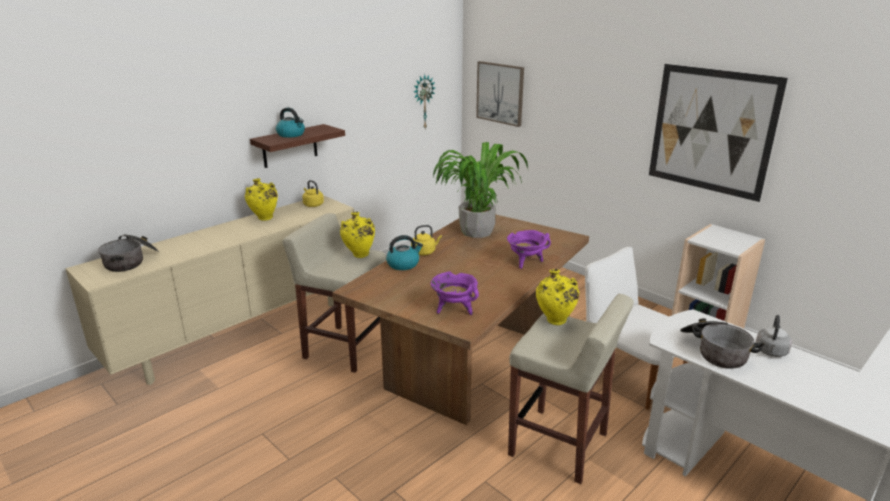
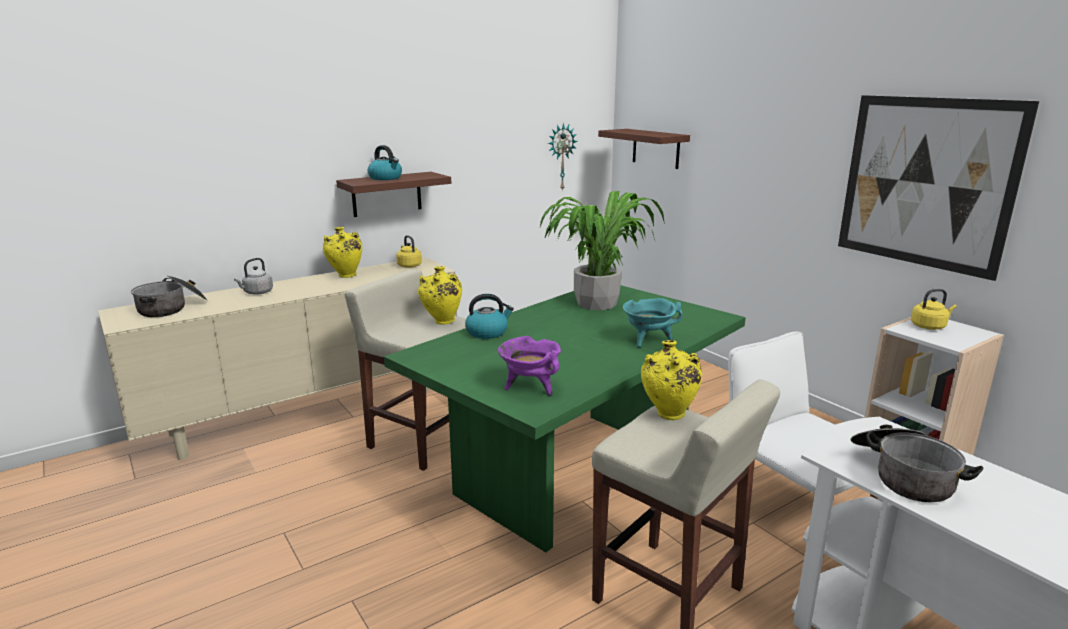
camera: 10 degrees right, 5 degrees down
(424, 252) = (520, 321): yellow kettle -> yellow kettle (929, 326)
(470, 363) = (574, 473): brown dining table -> green dining table
(500, 93) = (656, 148): picture -> shelf
(526, 262) = (648, 341): purple cooking pot -> turquoise cooking pot
(771, 352) = (996, 485): grey kettle -> grey kettle (257, 293)

